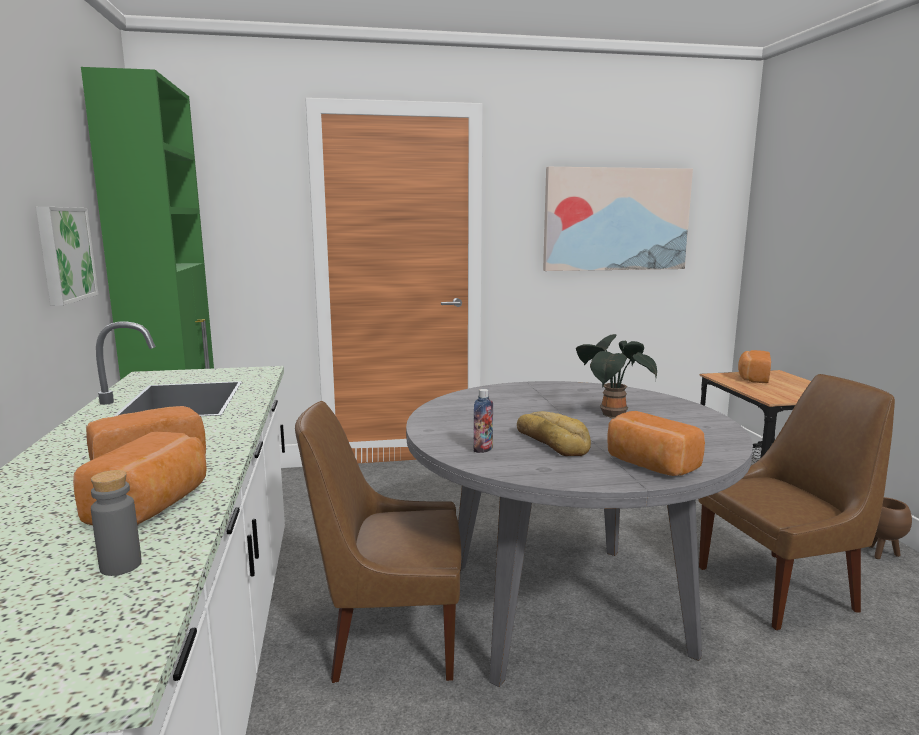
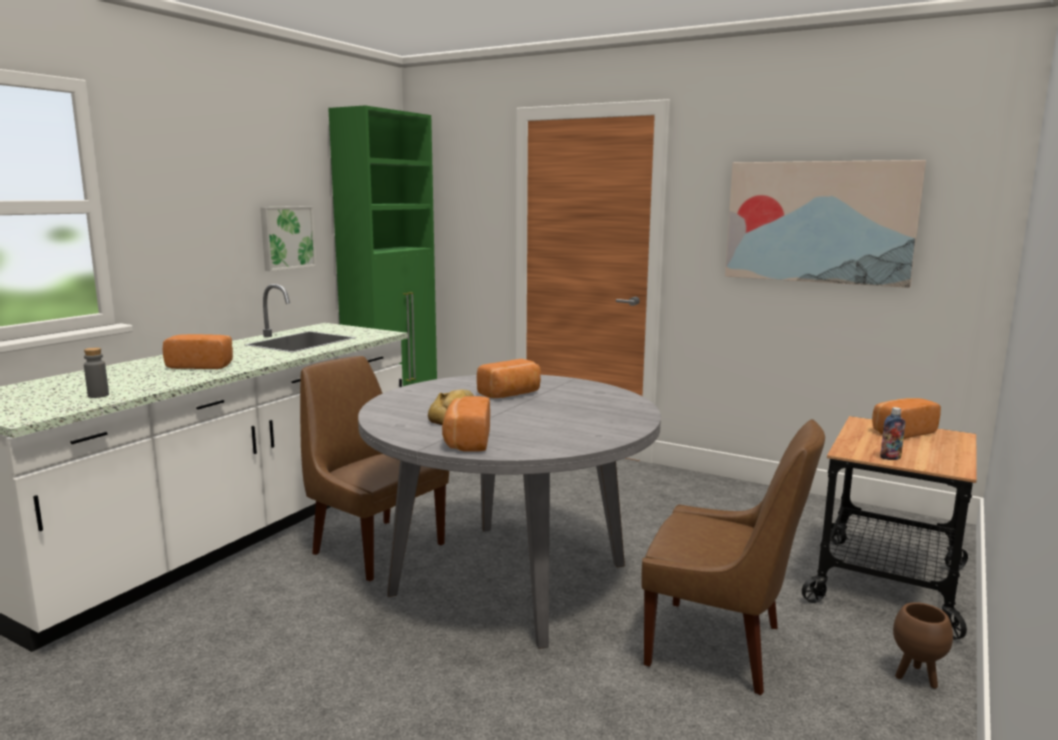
camera: 40 degrees right, 0 degrees up
(153, 505) = (159, 380): bread -> bread (511, 394)
(483, 449) = (402, 407): bottle -> bottle (890, 458)
(610, 414) = (555, 411): potted plant -> none

